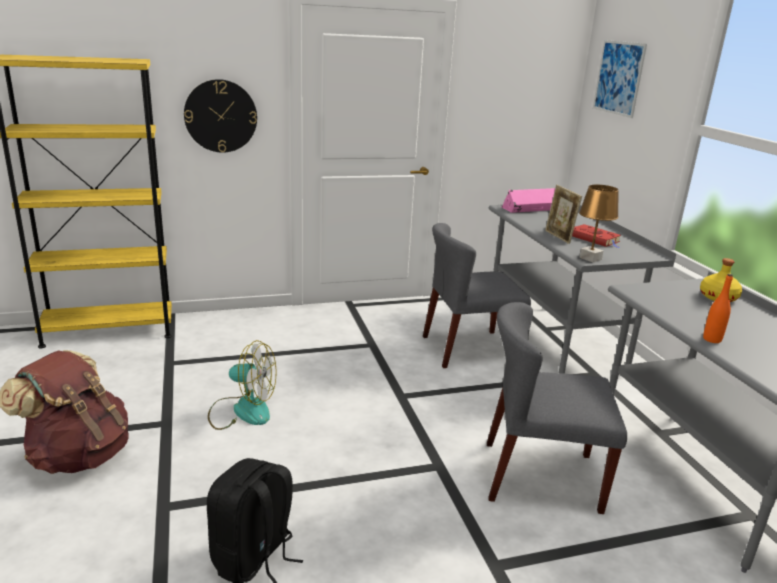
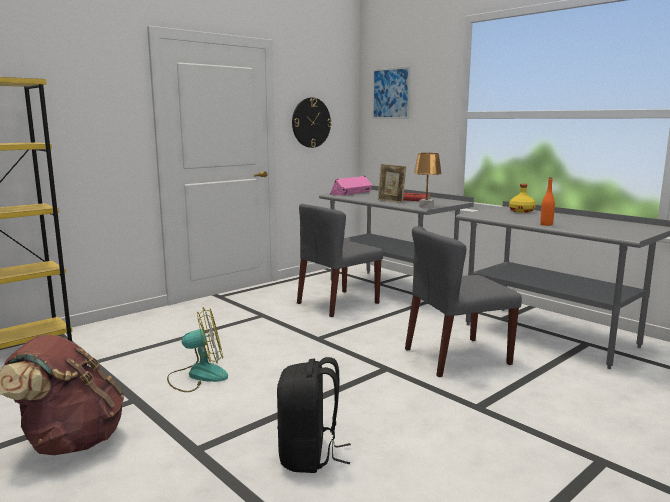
camera: 25 degrees left, 10 degrees down
(220, 116) = (96, 134): wall clock -> wall clock (311, 122)

